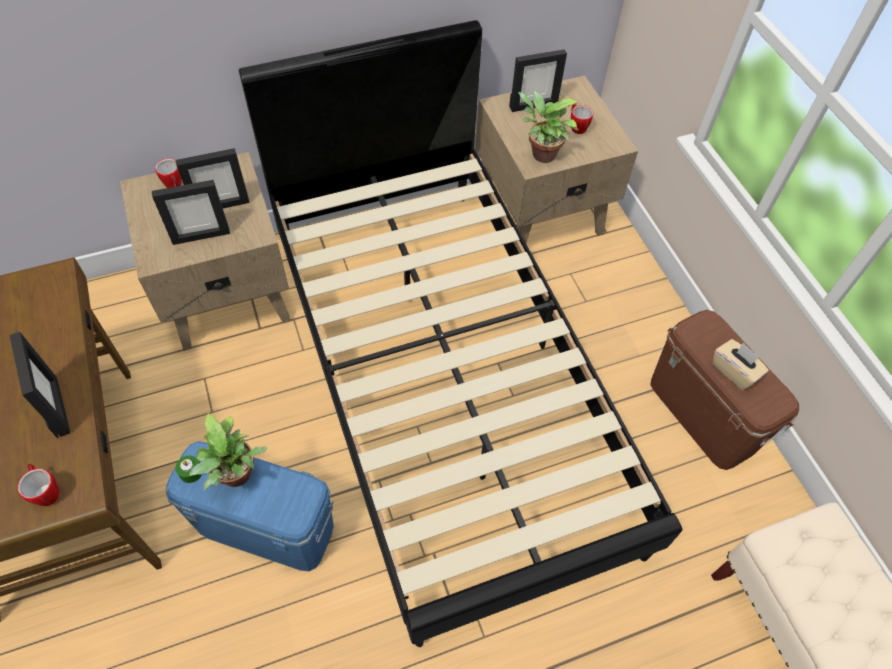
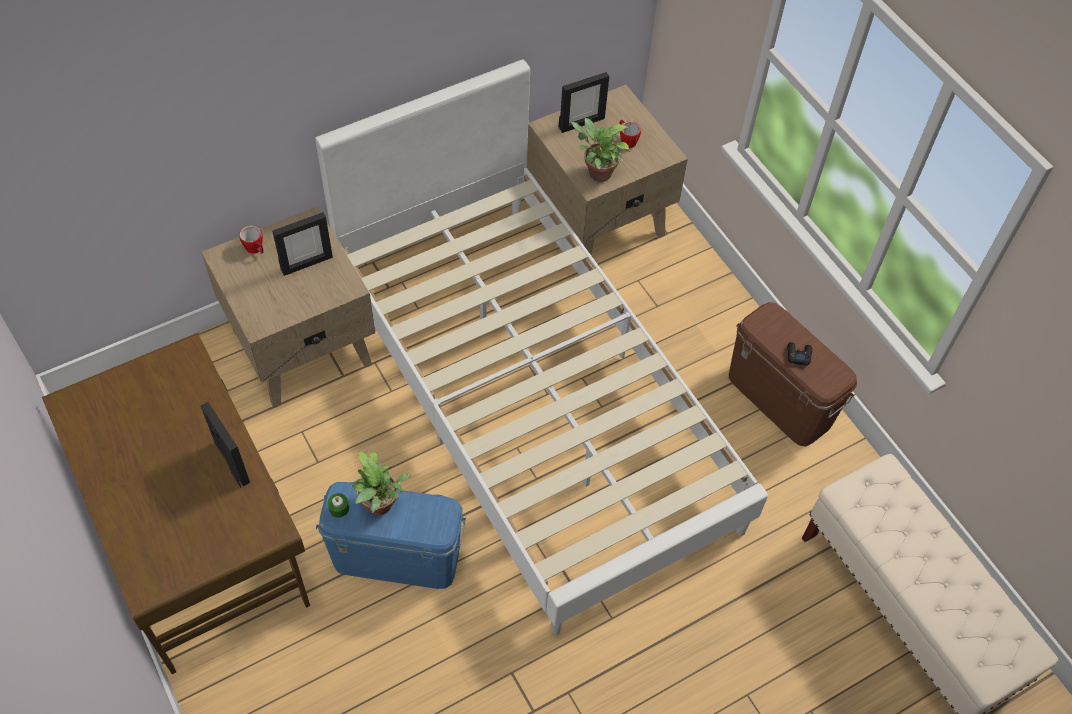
camera: 10 degrees left, 0 degrees up
(46, 491) = (246, 530): mug -> none
(201, 235) = (296, 295): picture frame -> none
(443, 378) = (533, 399): black bed -> white bed
(734, 371) = (798, 355): beige tissue box -> black game controller

